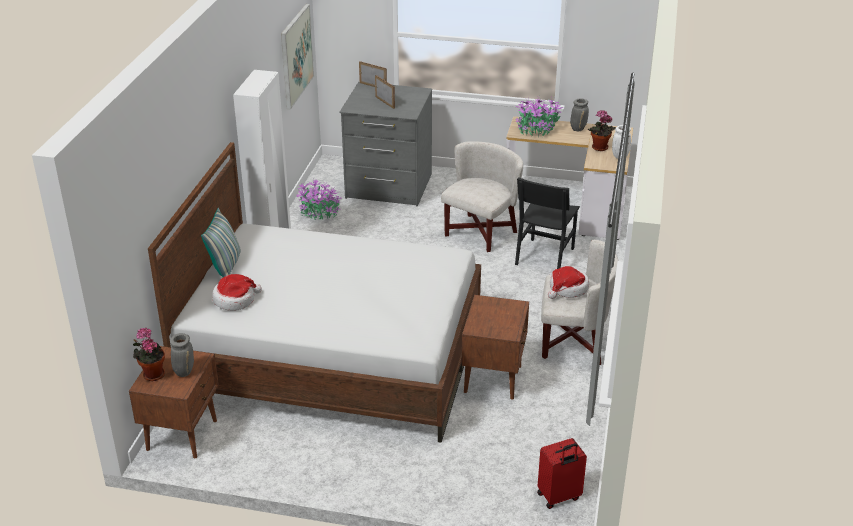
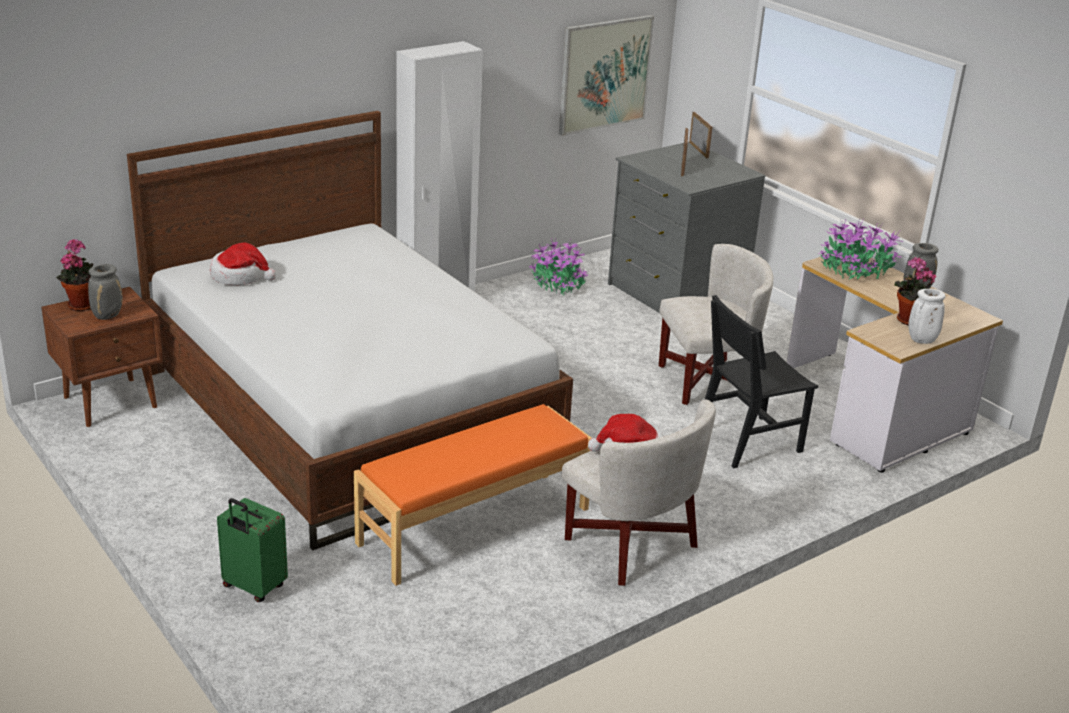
camera: 40 degrees right, 5 degrees down
(226, 266) = (286, 247): pillow -> none
(445, 480) = (253, 587): none -> green suitcase
(493, 378) = (473, 525): brown nightstand -> orange bench
(559, 497) = (336, 684): red suitcase -> none

